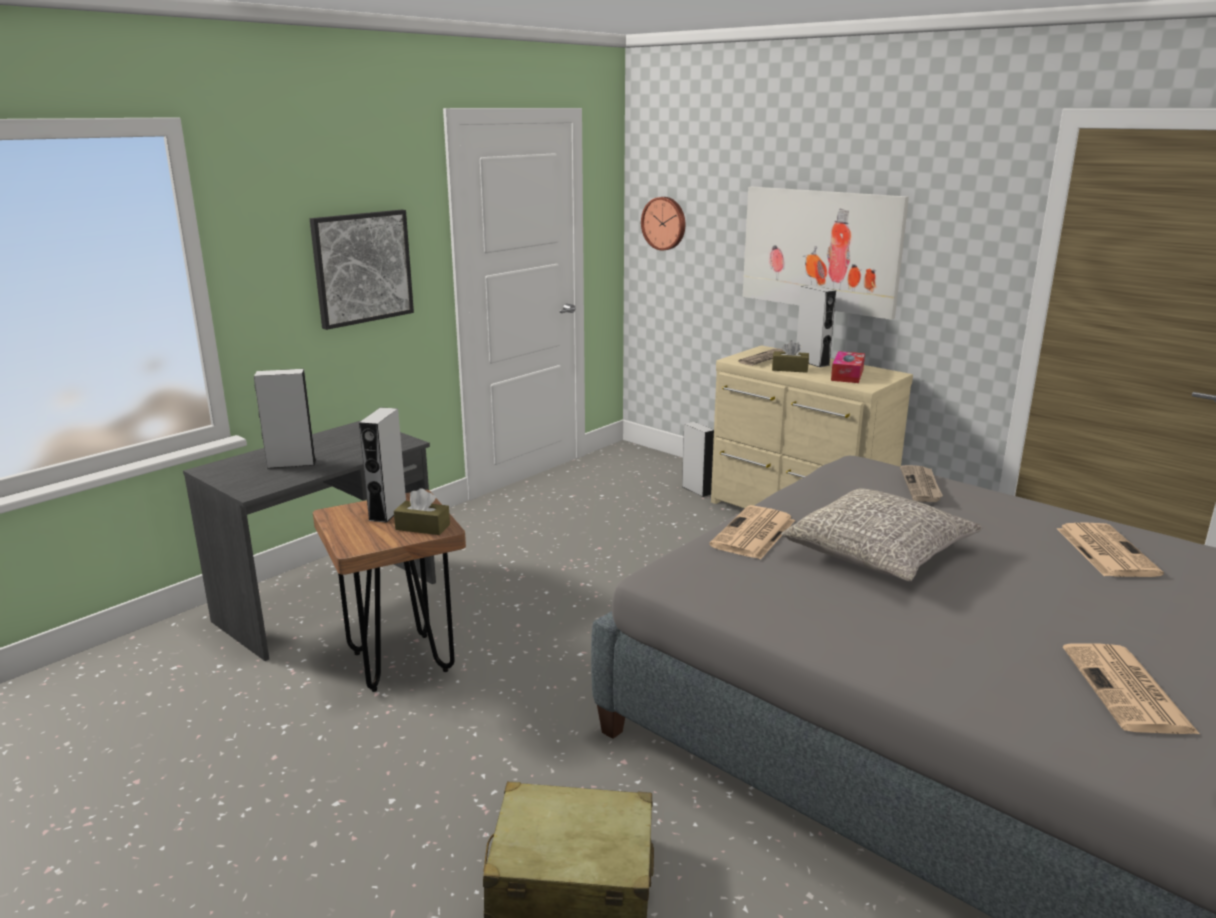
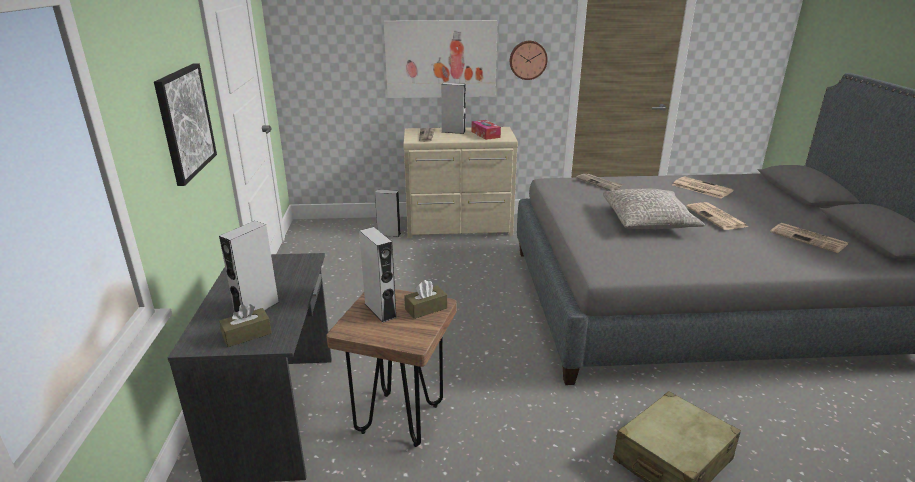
camera: 45 degrees left, 5 degrees up
(664, 223) = (310, 53): wall clock -> wall clock (528, 60)
(753, 534) = (591, 233): newspaper -> newspaper (717, 217)
(790, 369) = (452, 138): brown tissue box -> brown tissue box (247, 334)

